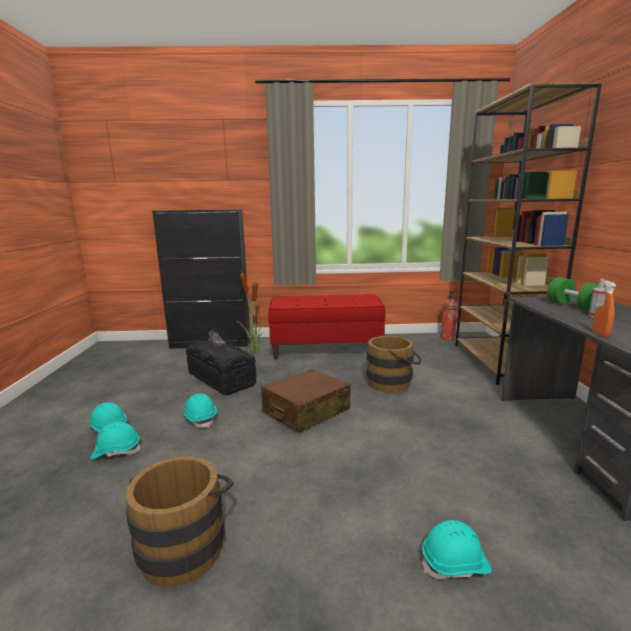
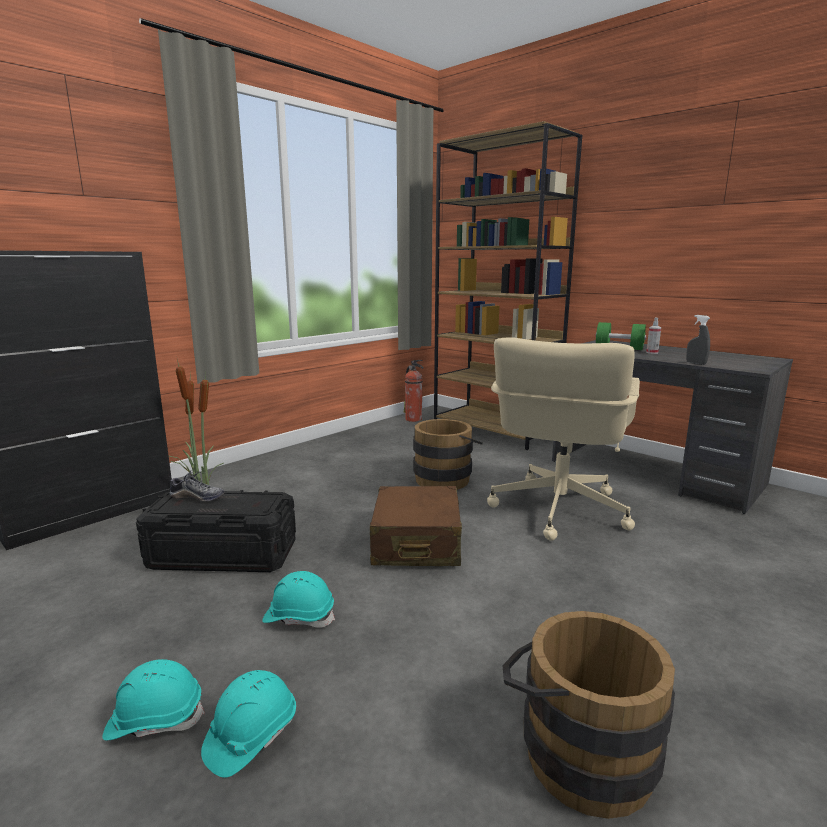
camera: 45 degrees left, 0 degrees up
(326, 349) = (305, 467): red bench -> none
(431, 432) = (557, 510): none -> beige office chair
(455, 564) = (743, 597): turquoise hard hat -> none
(600, 334) = (696, 363): orange spray bottle -> grey spray bottle

